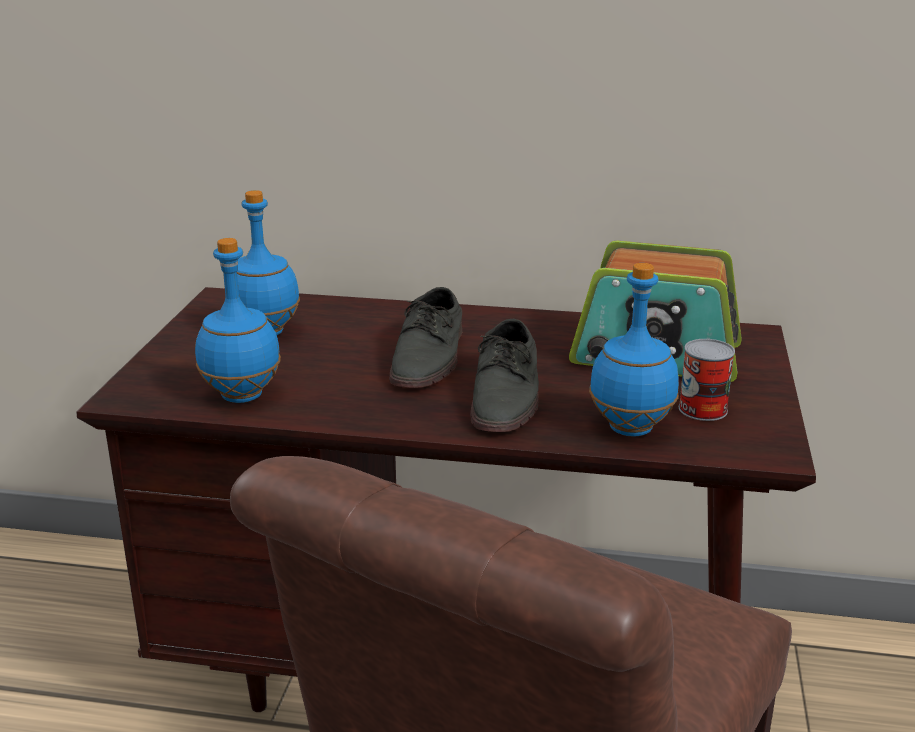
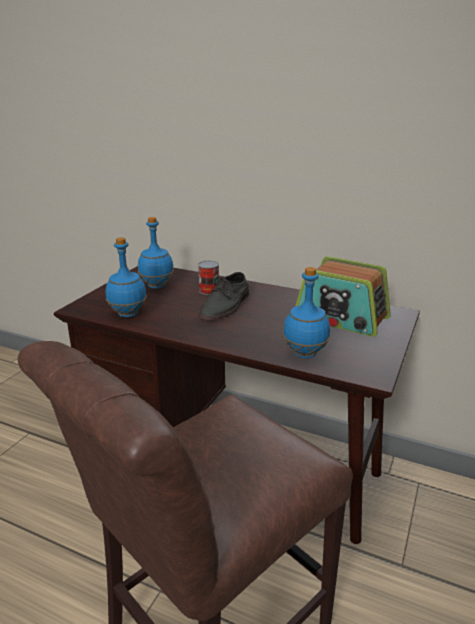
camera: 15 degrees right, 0 degrees up
(507, 396) = (252, 329): grey shoe -> none
(702, 409) = (349, 349): can -> can (209, 290)

